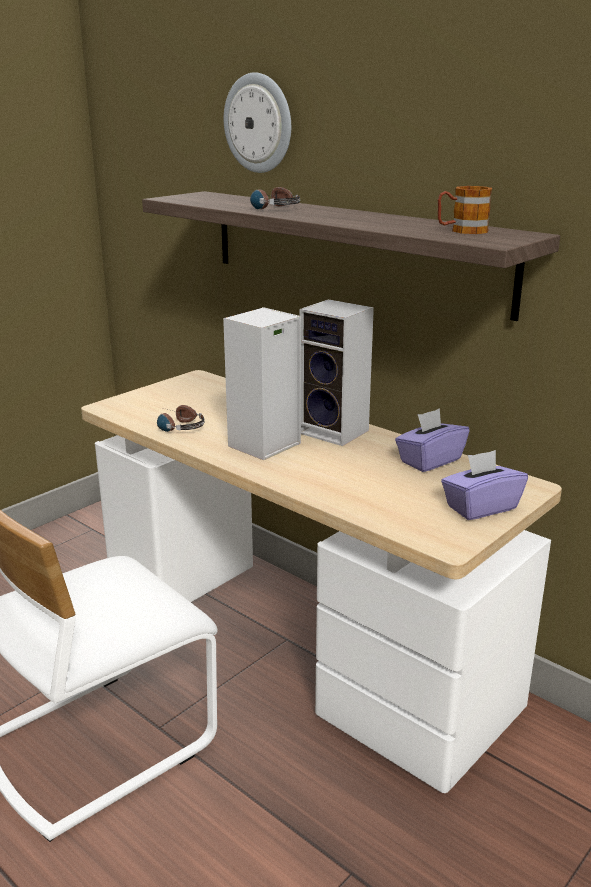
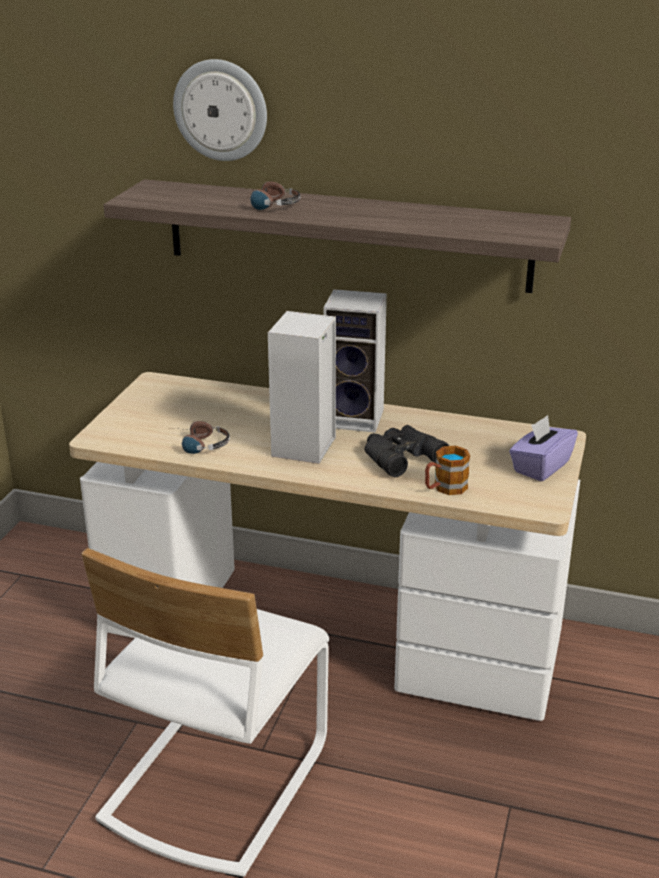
camera: 25 degrees left, 5 degrees up
(344, 469) = (399, 456): none -> black binoculars
(429, 460) = (463, 430): purple tissue box -> none
(462, 231) = (490, 222): mug -> mug (444, 488)

